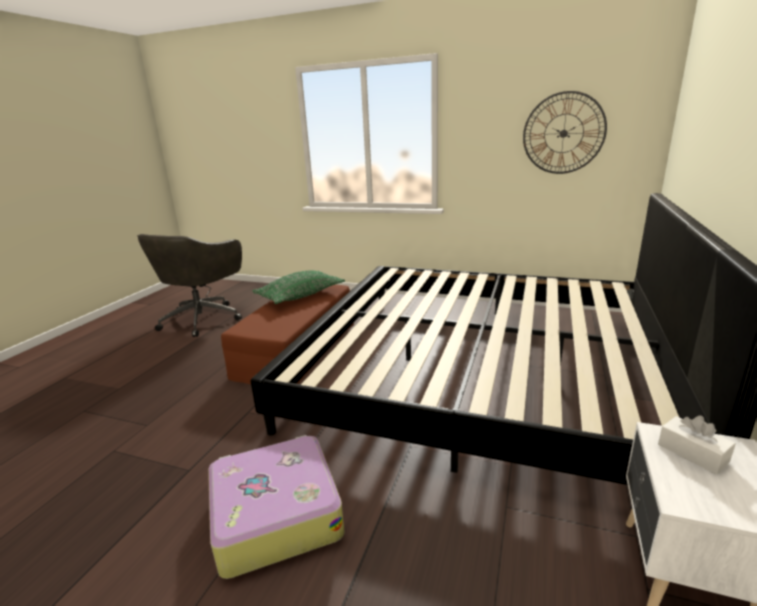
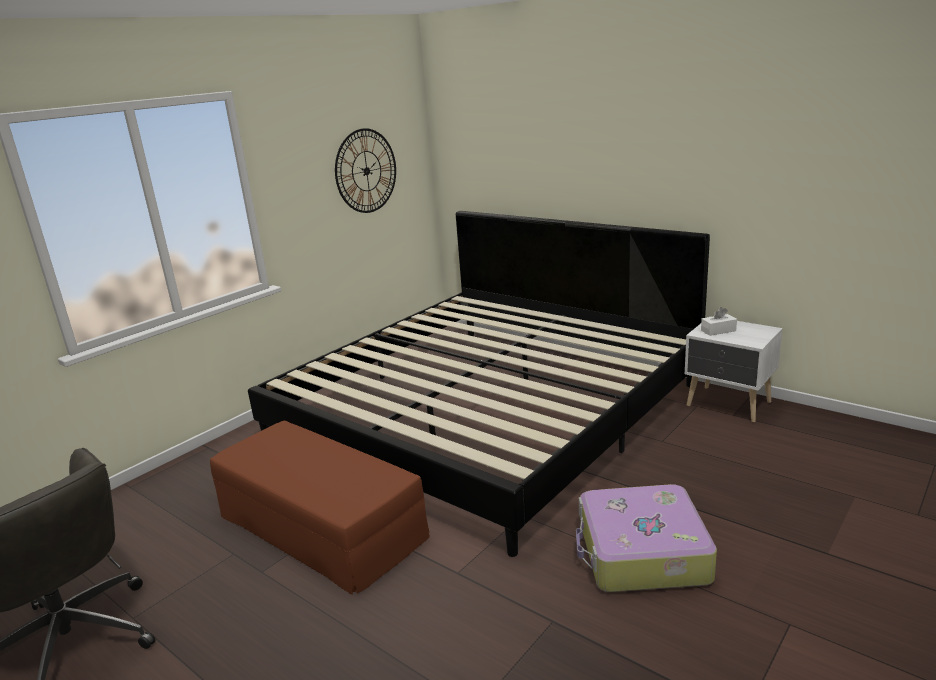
camera: 70 degrees left, 0 degrees up
(300, 296) = (282, 455): green pillow -> none

